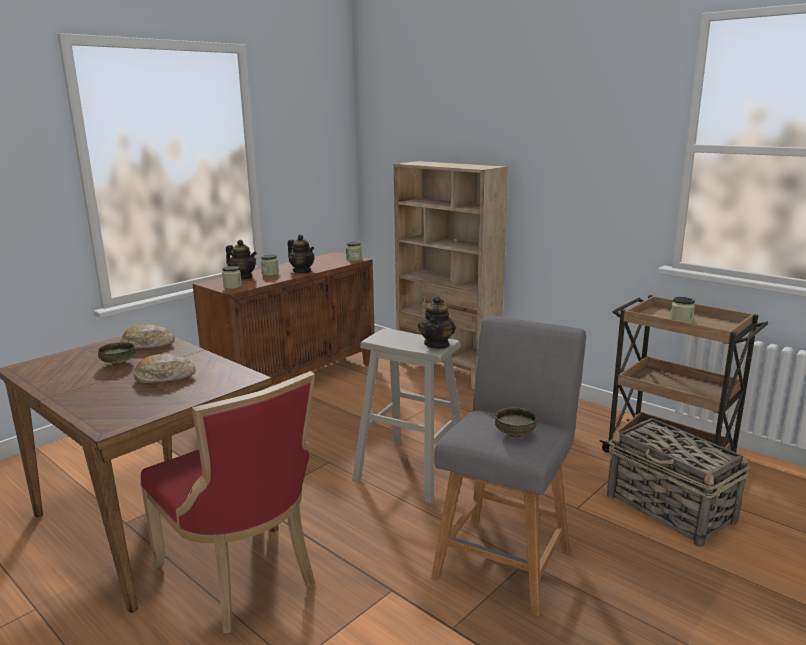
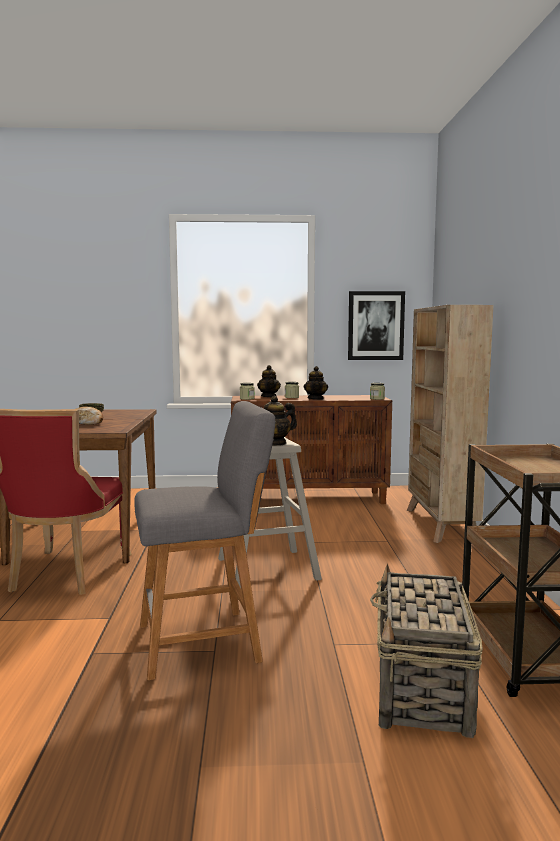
camera: 45 degrees right, 10 degrees down
(148, 345) = (128, 413): bread -> none
(313, 175) = (375, 325): none -> picture
(515, 434) = (178, 496): bowl -> none
(681, 321) = (530, 468): jar -> none

